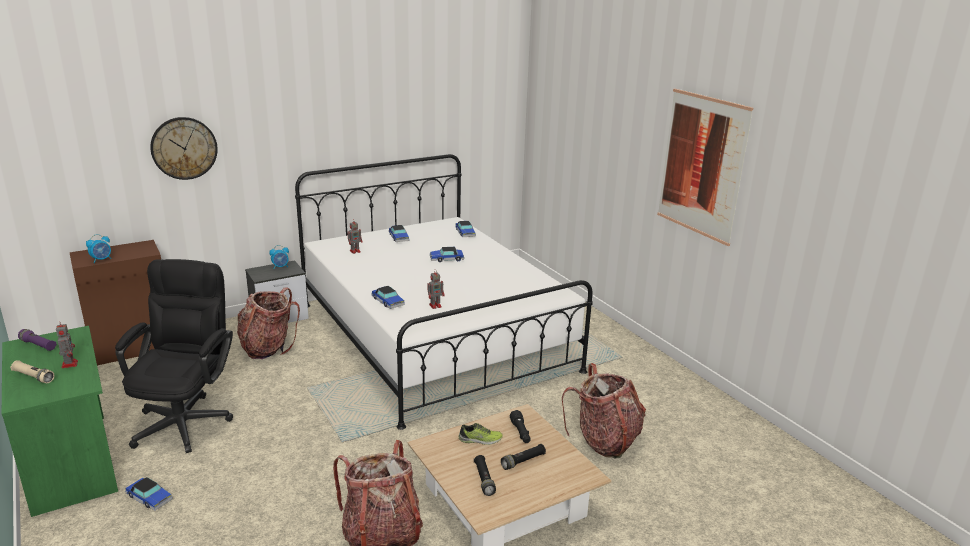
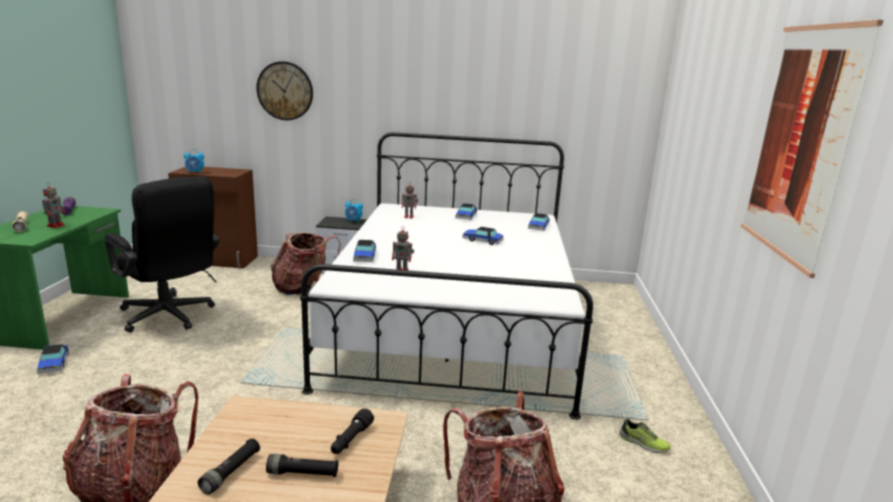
camera: 35 degrees right, 5 degrees down
(186, 418) = (170, 317): black office chair -> black office chair turned 90 degrees clockwise
(480, 440) = (298, 426): shoe -> shoe (643, 443)

